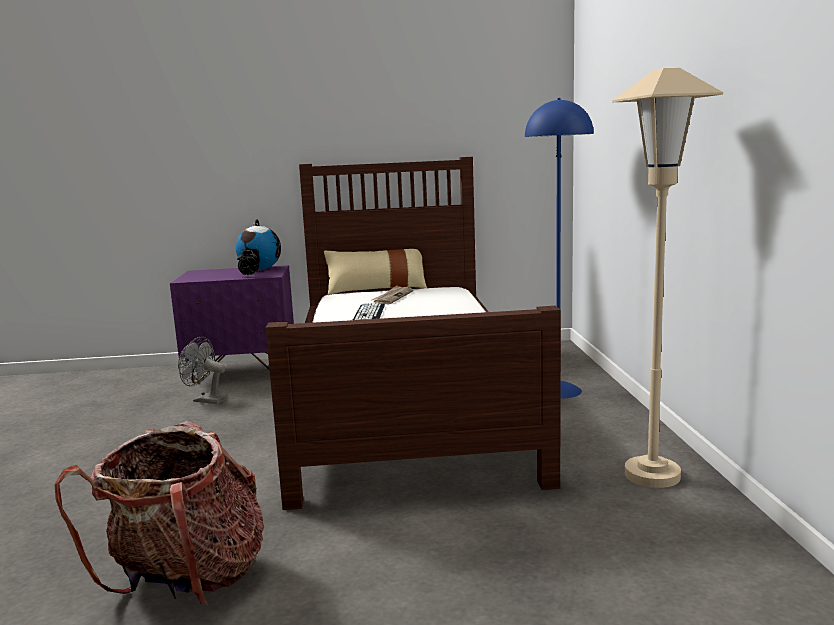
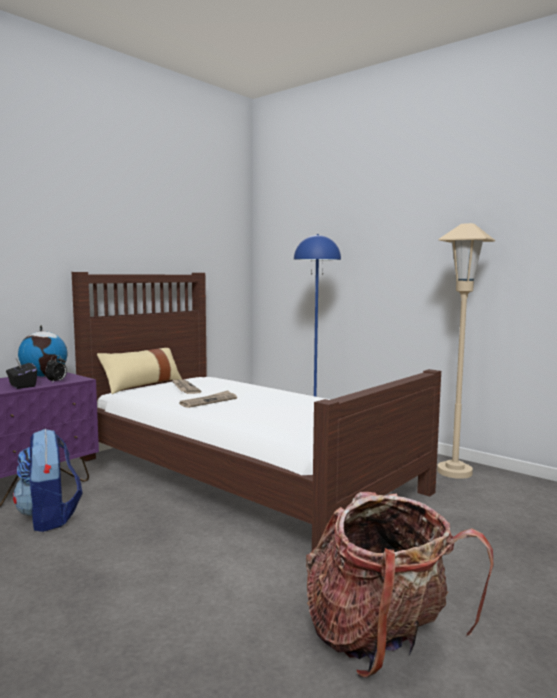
camera: 45 degrees left, 5 degrees down
(205, 400) = (50, 518): grey fan -> backpack
(218, 277) = (22, 385): none -> black tissue box
(369, 314) = (208, 401): keyboard -> newspaper

